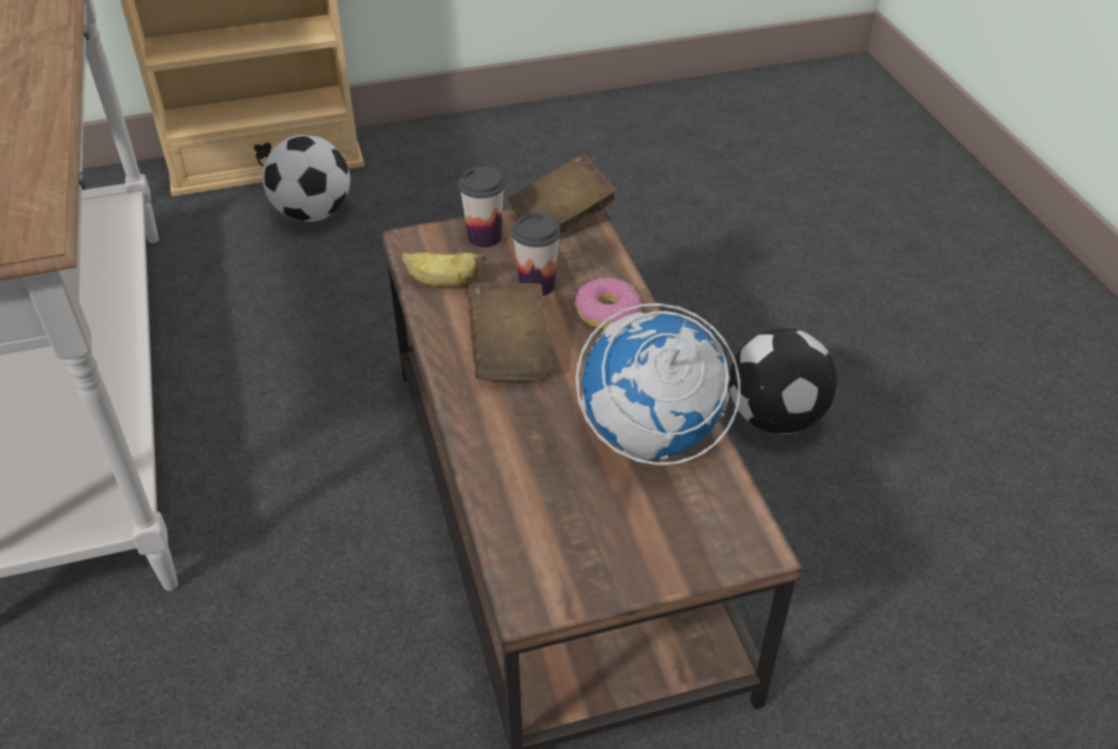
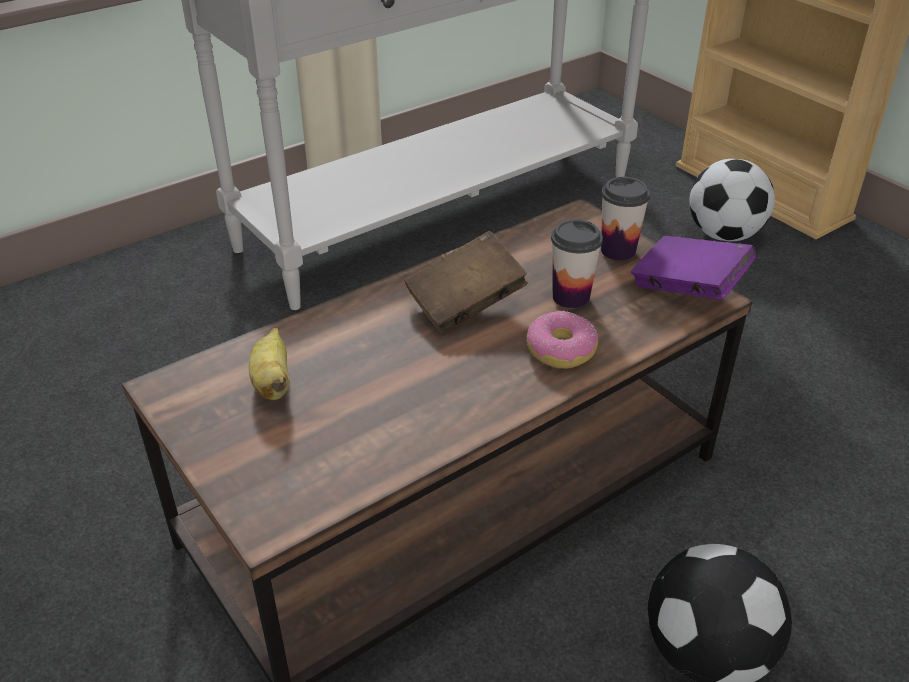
camera: 70 degrees right, 5 degrees down
(442, 282) = (535, 245): banana -> banana (273, 382)
(562, 219) = (687, 288): brown book -> purple book
(650, 437) = (393, 417): globe -> none

